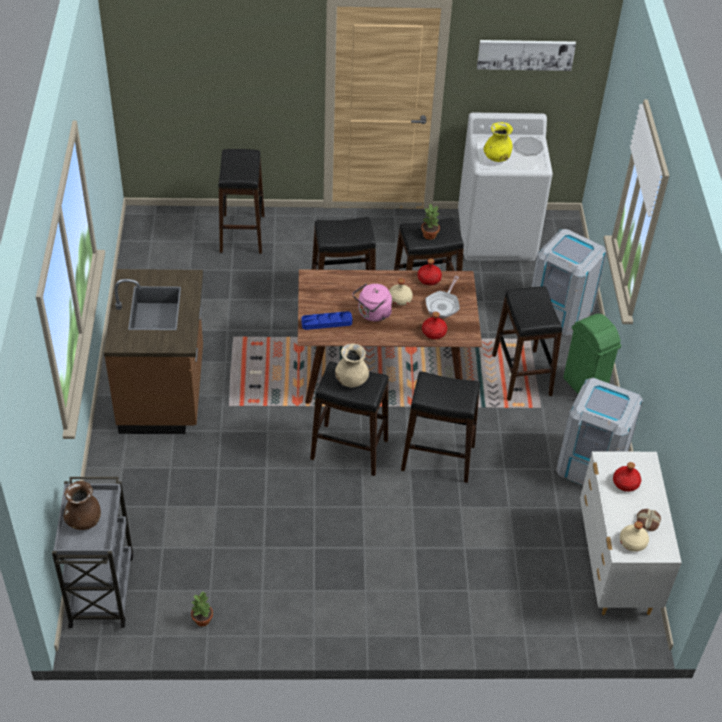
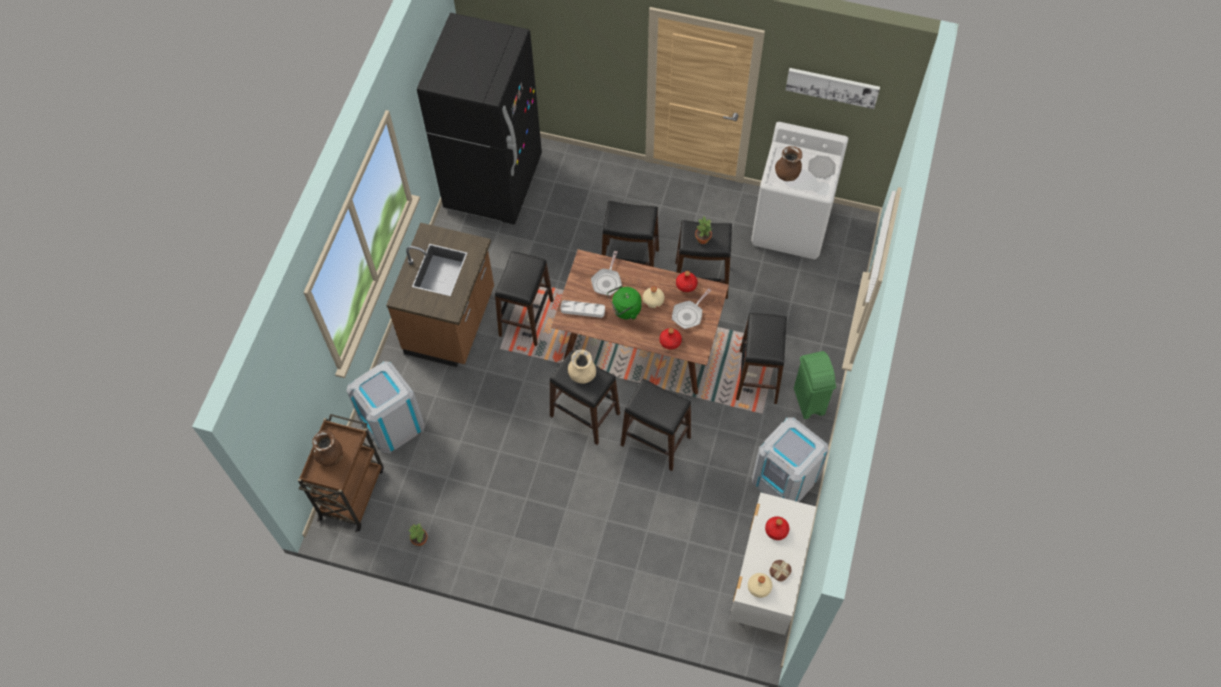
camera: 20 degrees right, 15 degrees up
(102, 588) = (352, 492): grey cart -> brown cart
(165, 254) = (493, 182): none -> black fridge
(242, 233) = (565, 174): black stool -> black stool (526, 317)
(326, 322) = (582, 310): blue tray -> white tray
(343, 292) = (607, 281): none -> frying pan
(373, 314) = (625, 310): pink kettle -> green kettle
(497, 158) = (787, 174): yellow vase -> brown vase
(560, 311) = (818, 319): grey trash can -> grey trash can (393, 424)

